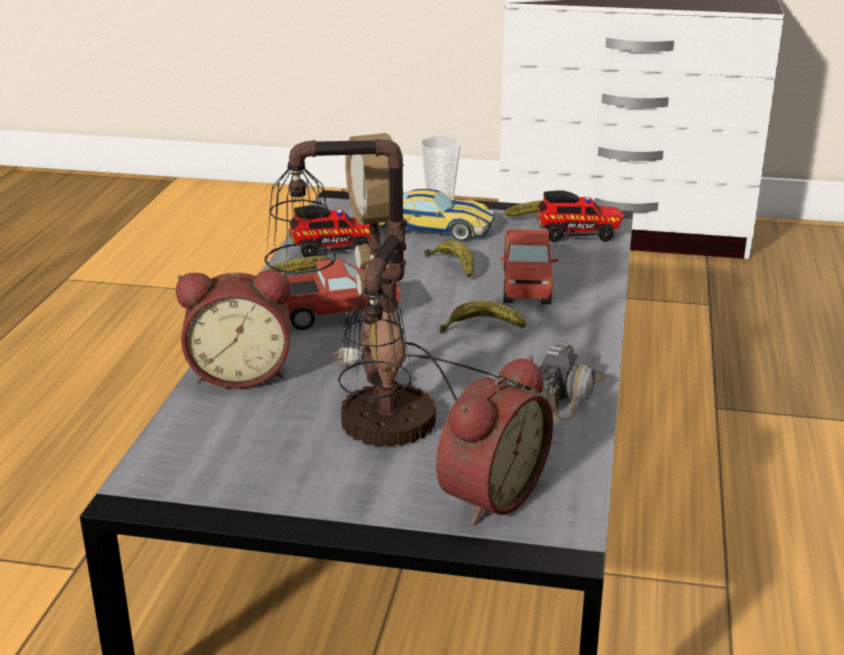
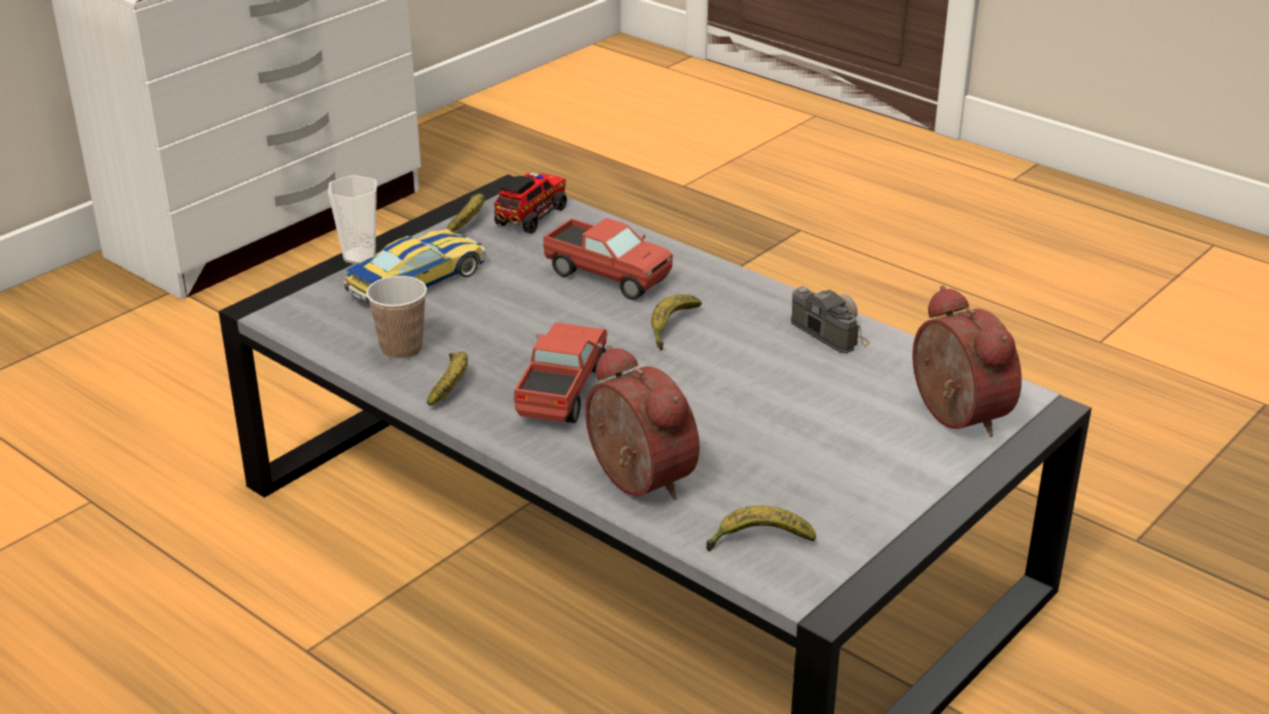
camera: 60 degrees left, 5 degrees up
(240, 373) = (634, 481): alarm clock -> alarm clock turned 60 degrees counterclockwise
(334, 249) = (401, 349): toy truck -> cup
(385, 425) = (806, 430): table lamp -> none
(453, 266) = (525, 299): banana -> banana (758, 540)

